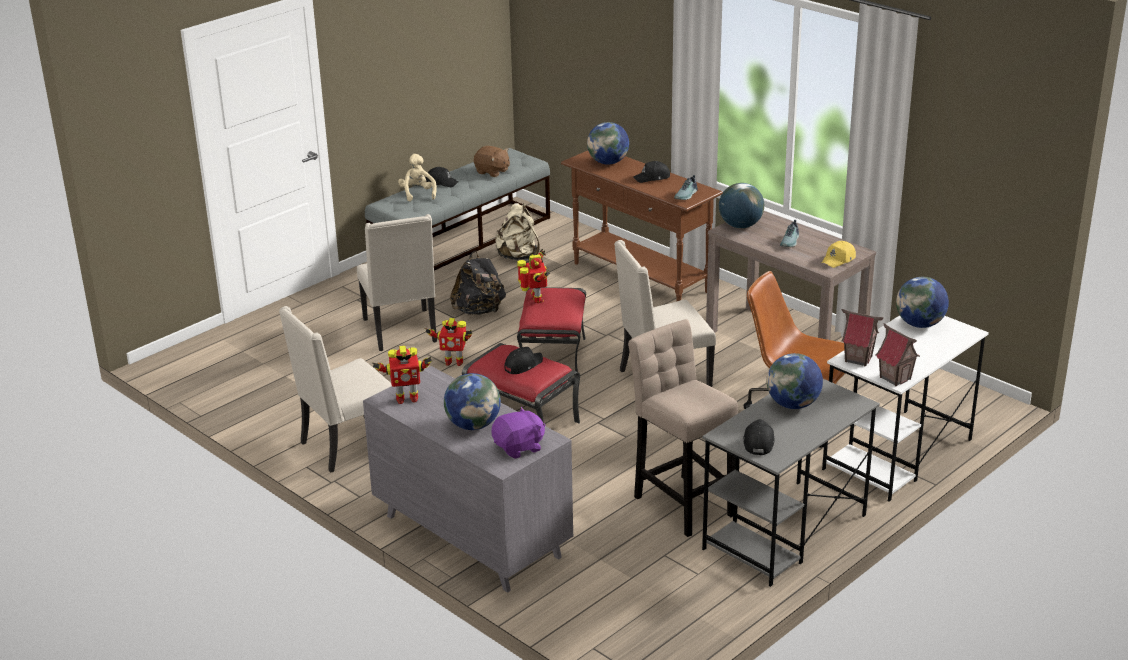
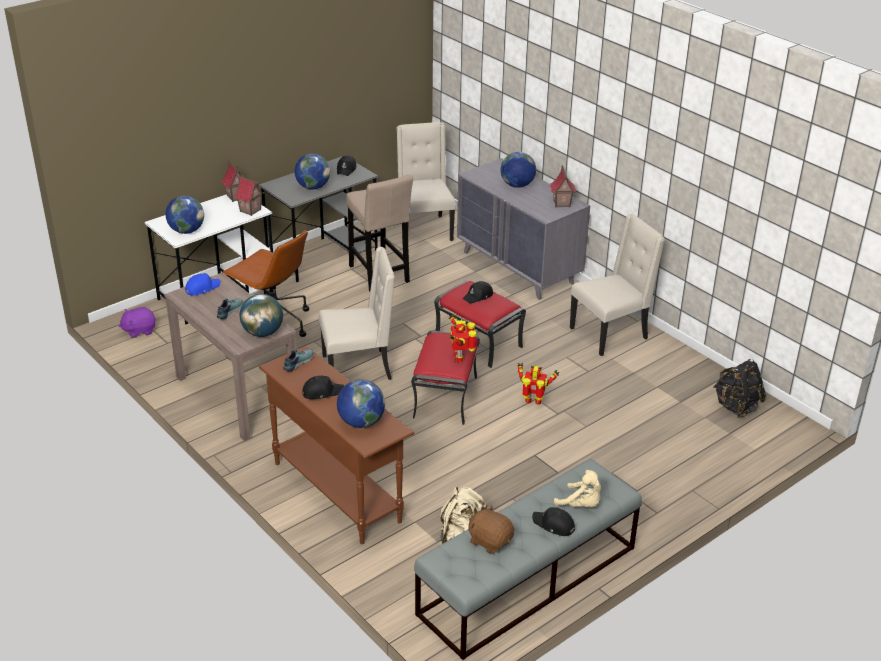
camera: 175 degrees left, 5 degrees up
(402, 331) = (584, 442): beige chair -> beige chair (424, 229)
(406, 398) = (561, 203): toy robot -> toy house
(418, 194) = (581, 505): beige plush toy -> beige plush toy turned 45 degrees counterclockwise
(479, 311) = (509, 461): black backpack -> black backpack (736, 407)
(519, 448) = (490, 171): purple plush toy -> purple plush toy (139, 331)
(839, 259) = (202, 288): yellow cap -> blue cap

